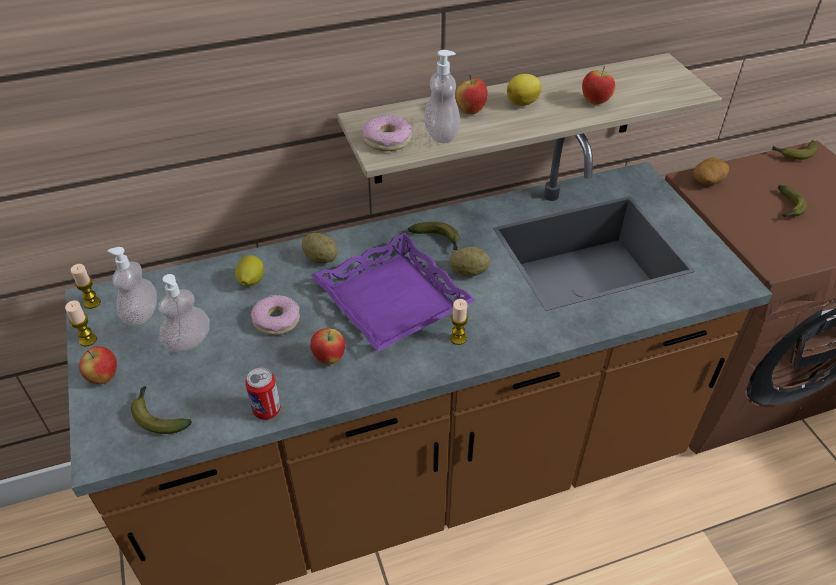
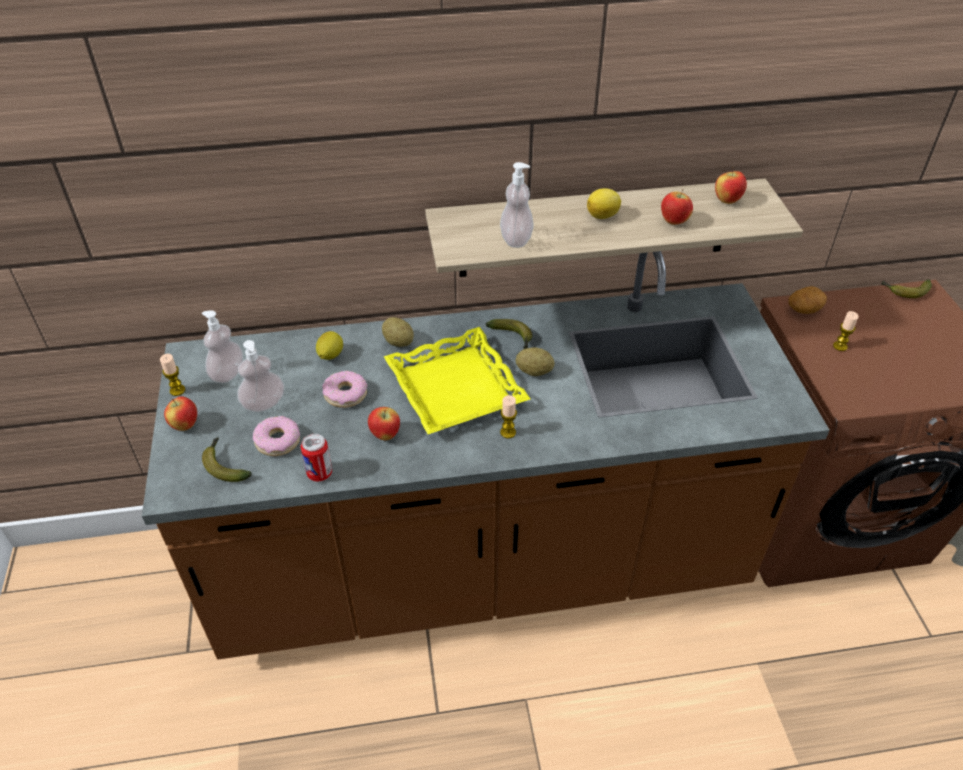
camera: 10 degrees right, 0 degrees up
(92, 303) = (187, 357): candle -> candle (840, 346)
(387, 140) = (464, 239): donut -> donut (277, 441)
(393, 299) = (456, 388): purple tray -> yellow tray
(470, 111) = (550, 219): apple -> apple (727, 201)
(788, 208) = (880, 346): banana -> none

